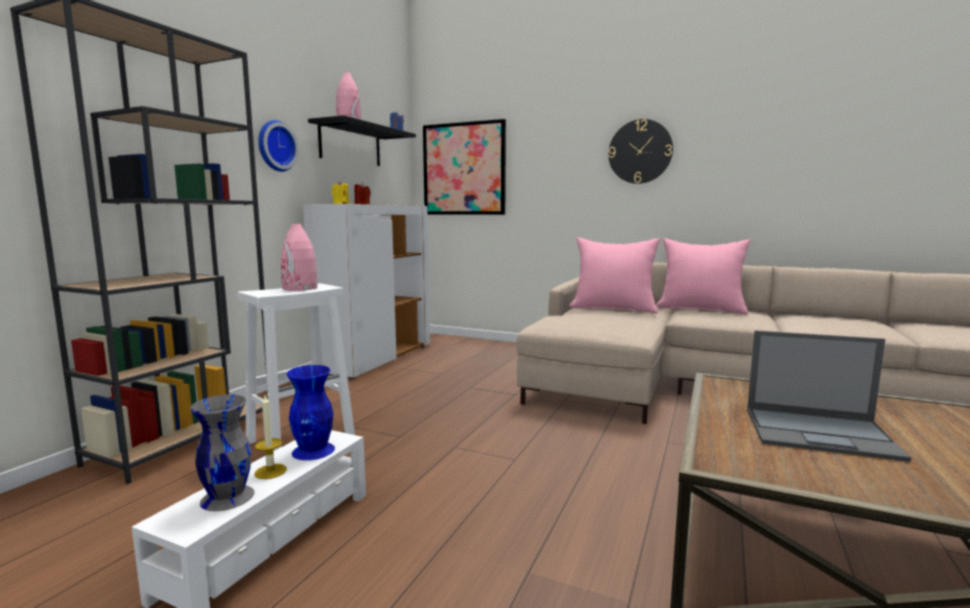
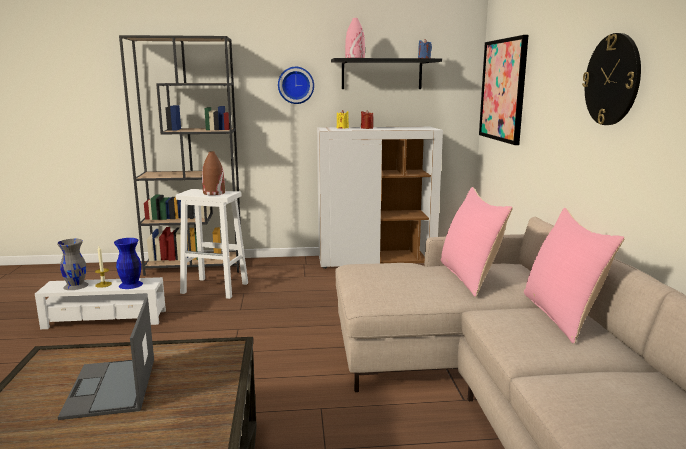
camera: 60 degrees right, 5 degrees up
(300, 288) = (213, 193): pink vase -> brown vase

